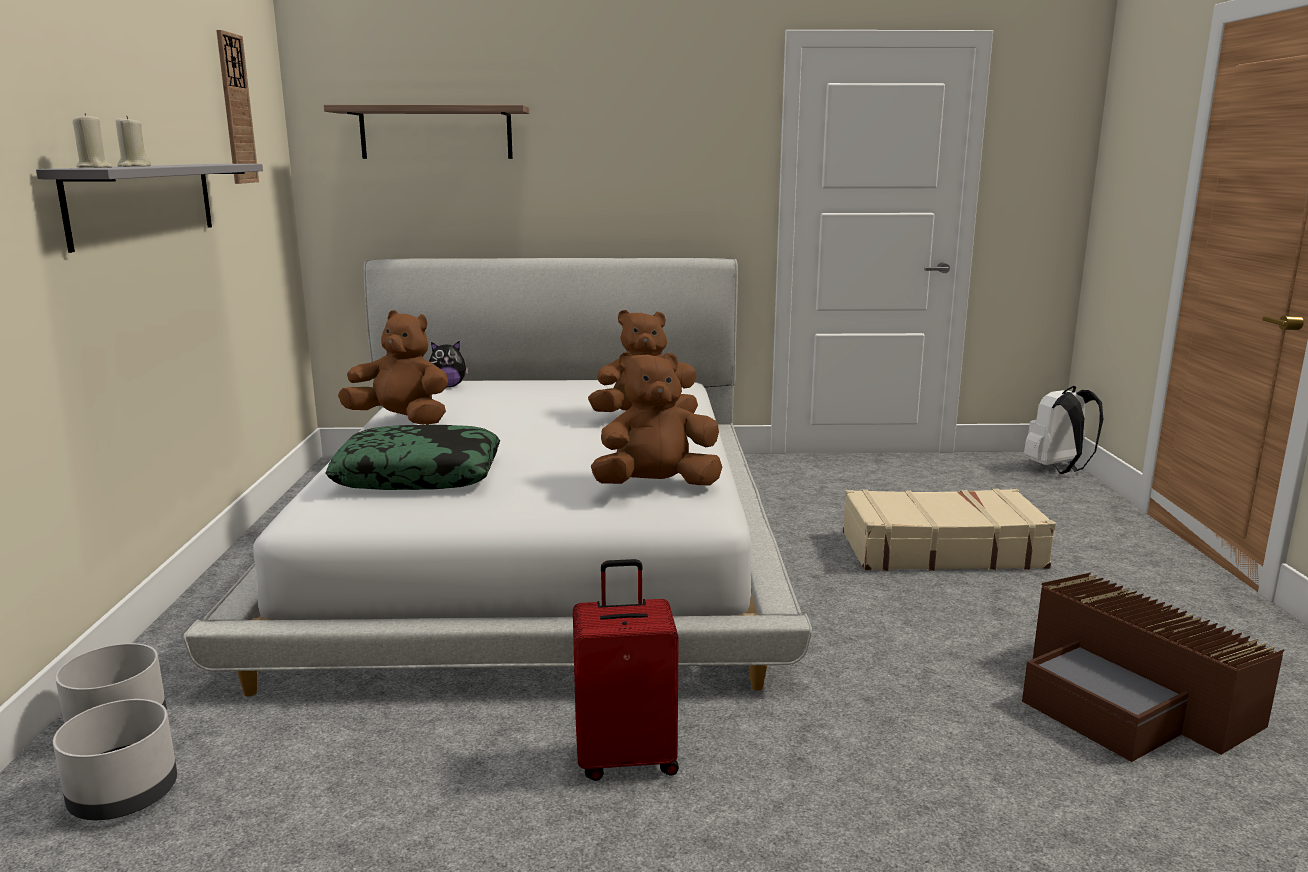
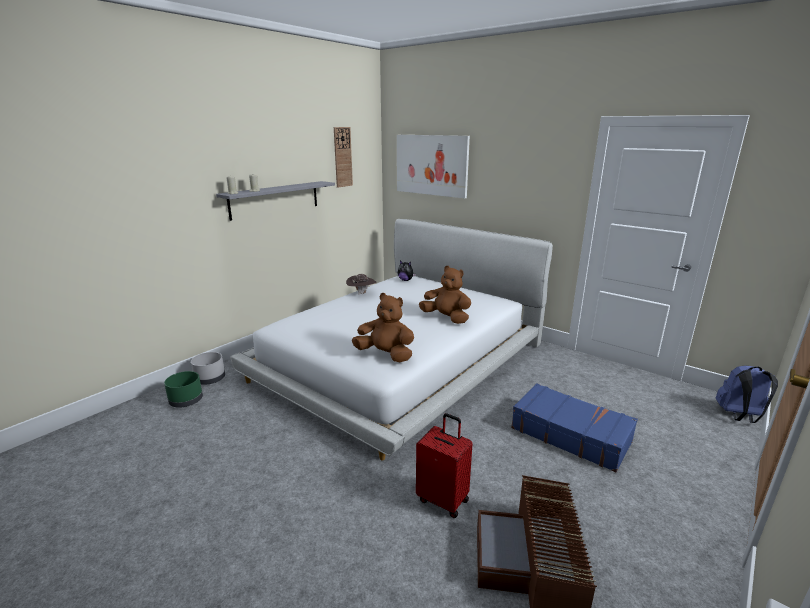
camera: 40 degrees right, 5 degrees up
(124, 796) = (186, 401): grey planter -> green planter
(401, 420) = (361, 293): brown plush toy -> brown hat
(419, 475) = (323, 321): pillow -> none
(436, 133) = (431, 165): shelf -> picture
(626, 758) = (302, 460): red suitcase -> red suitcase (443, 499)
(940, 550) = (570, 434): beige suitcase -> blue suitcase
(1058, 469) = (739, 416): white backpack -> blue backpack

